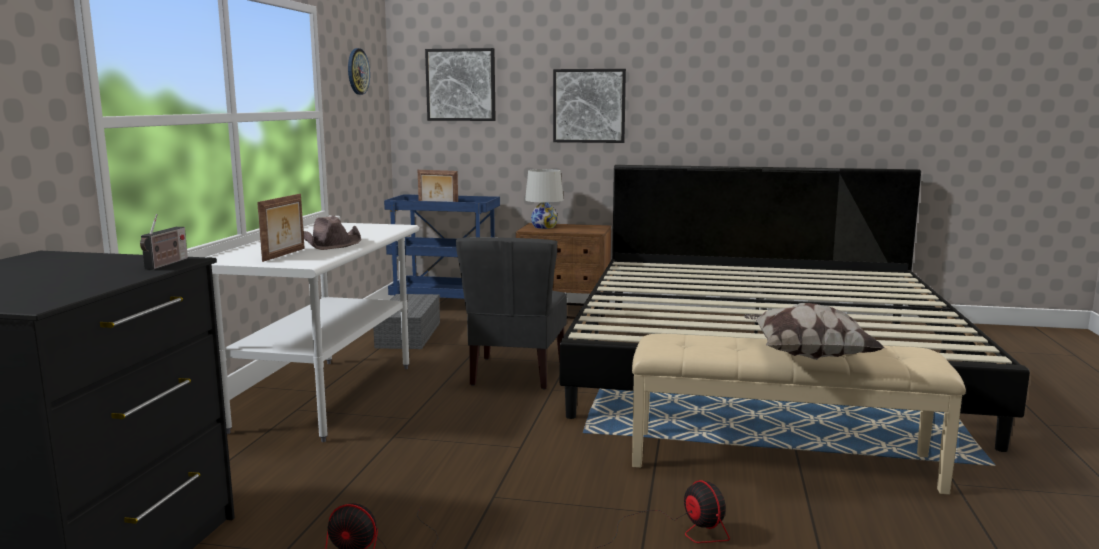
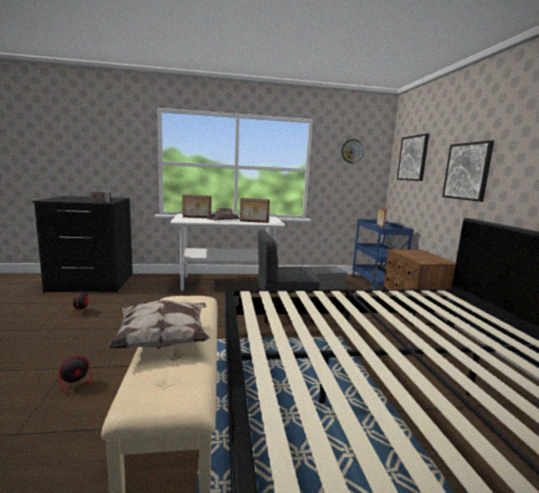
camera: 70 degrees right, 0 degrees up
(384, 233) = (254, 222): none -> picture frame
(544, 227) = (414, 252): white table lamp -> none

